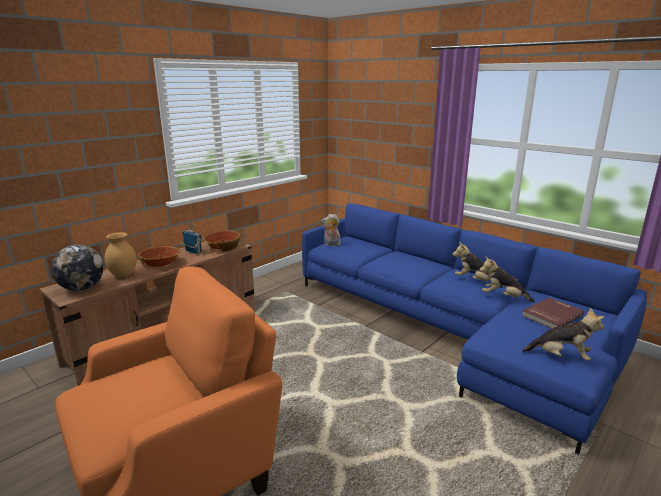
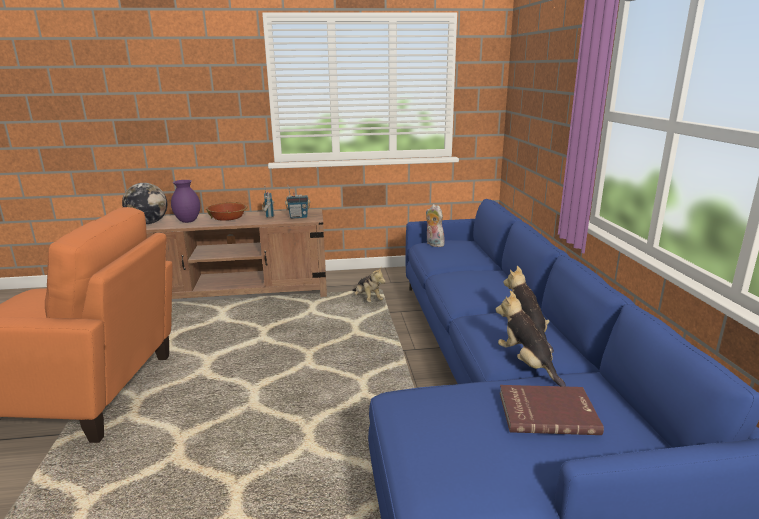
camera: 40 degrees right, 0 degrees up
(123, 275) = (187, 221): brown vase -> purple vase
(222, 246) = (298, 217): bowl -> radio
(561, 356) = (447, 465): plush toy -> plush toy (367, 299)

